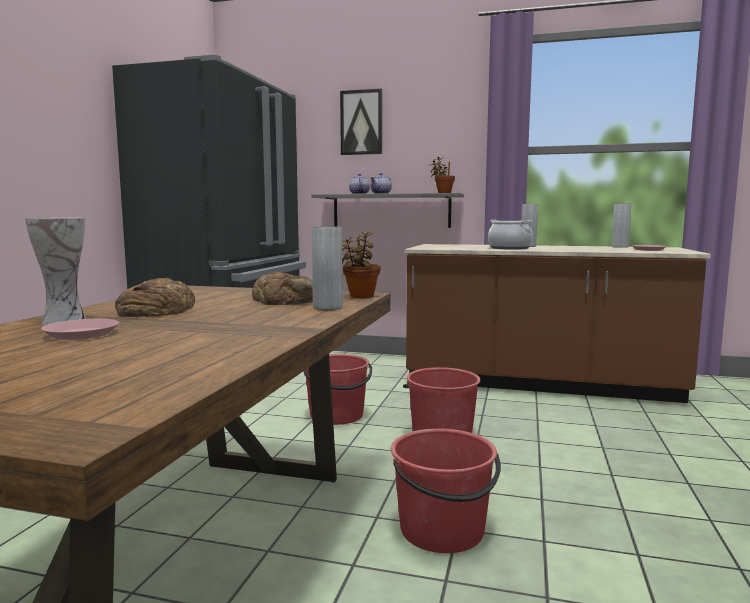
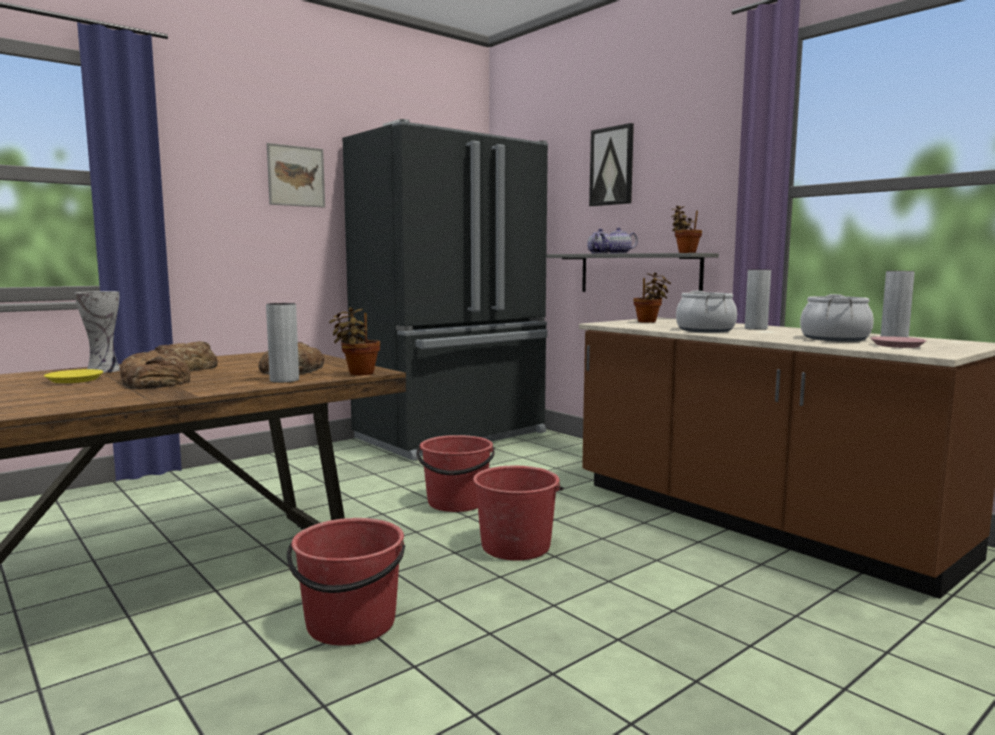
camera: 35 degrees right, 0 degrees up
(72, 100) = (296, 176): none -> picture
(82, 334) = (75, 380): pink plate -> yellow plate
(200, 324) = (153, 382): none -> bread
(441, 246) = (649, 321): none -> potted plant
(601, 248) = (834, 338): none -> cooking pot

